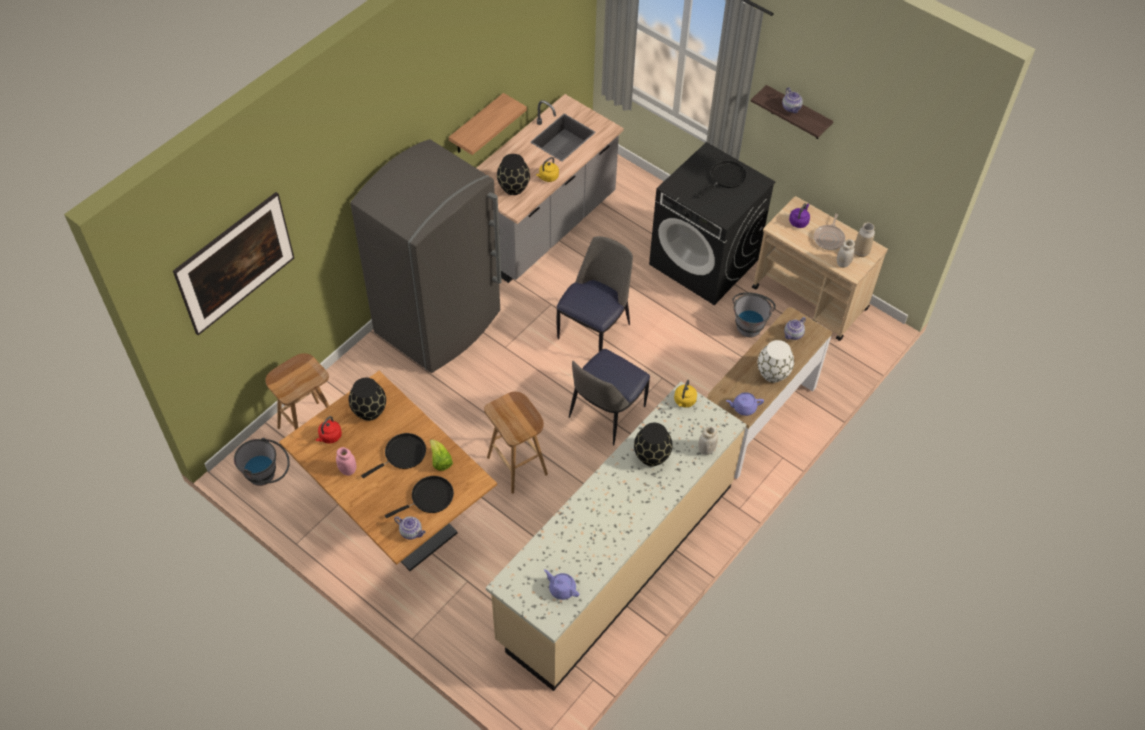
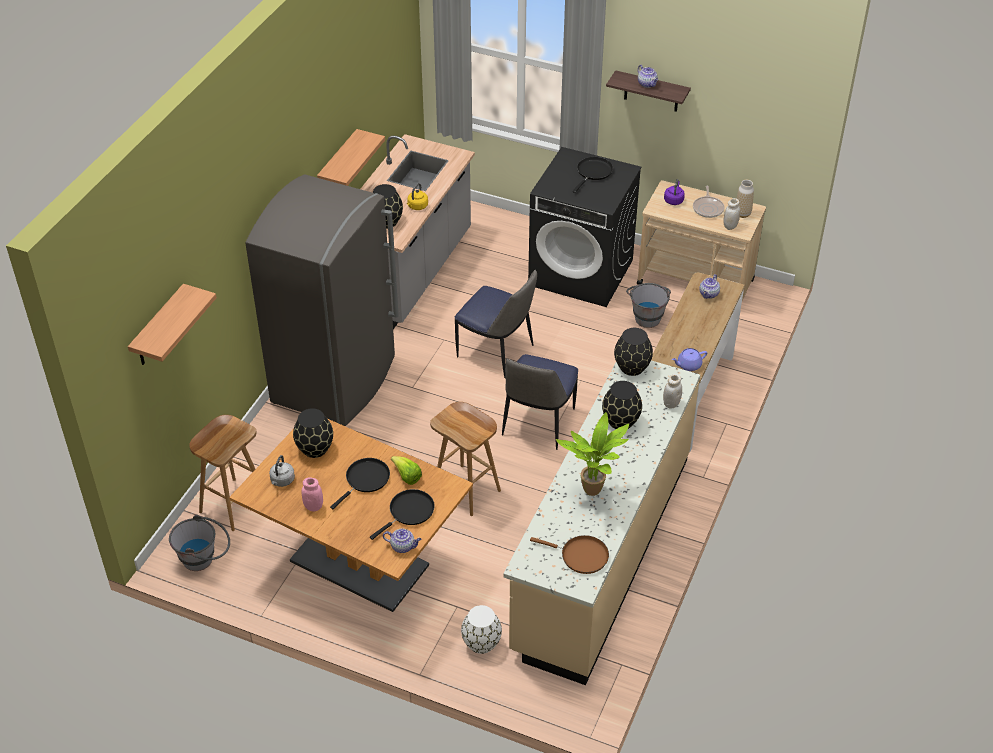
camera: 15 degrees left, 10 degrees down
(240, 279) = (159, 328): picture -> shelf
(329, 437) = (282, 481): red kettle -> grey kettle
(561, 588) = (581, 556): purple teapot -> brown frying pan
(595, 329) = (497, 352): chair -> chair turned 105 degrees clockwise
(598, 525) = (594, 492): none -> potted plant
(684, 401) = (632, 368): yellow kettle -> black vase
(772, 374) = (703, 331): white vase -> white vase (481, 644)

